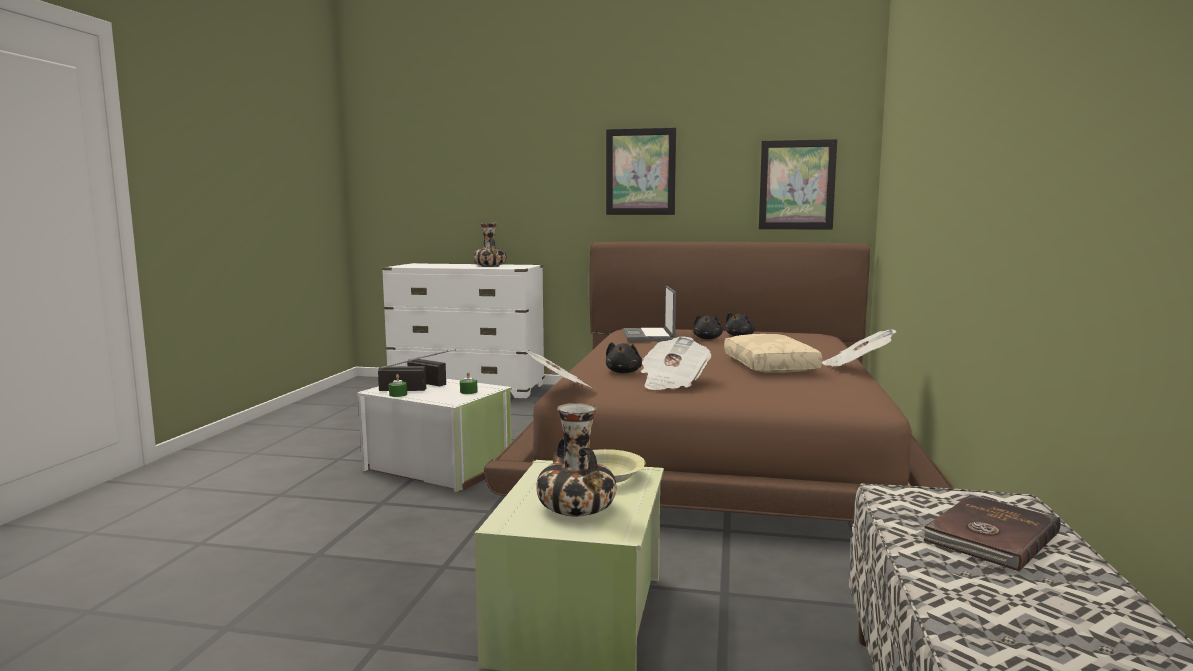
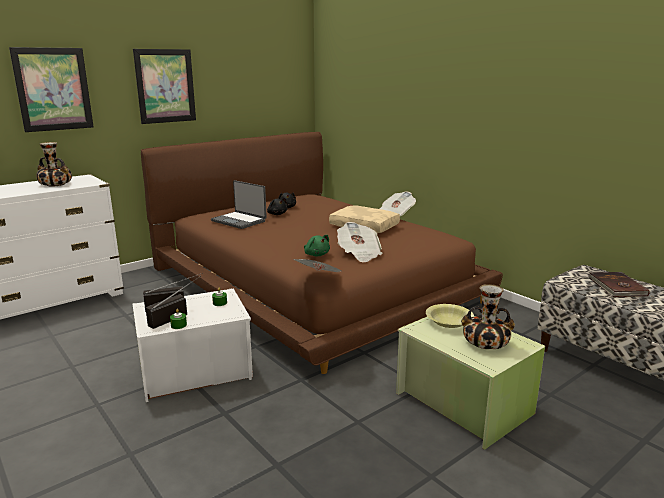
camera: 50 degrees left, 10 degrees up
(624, 372) = (316, 255): black plush toy -> green plush toy
(797, 185) = (272, 93): picture -> picture (53, 89)

